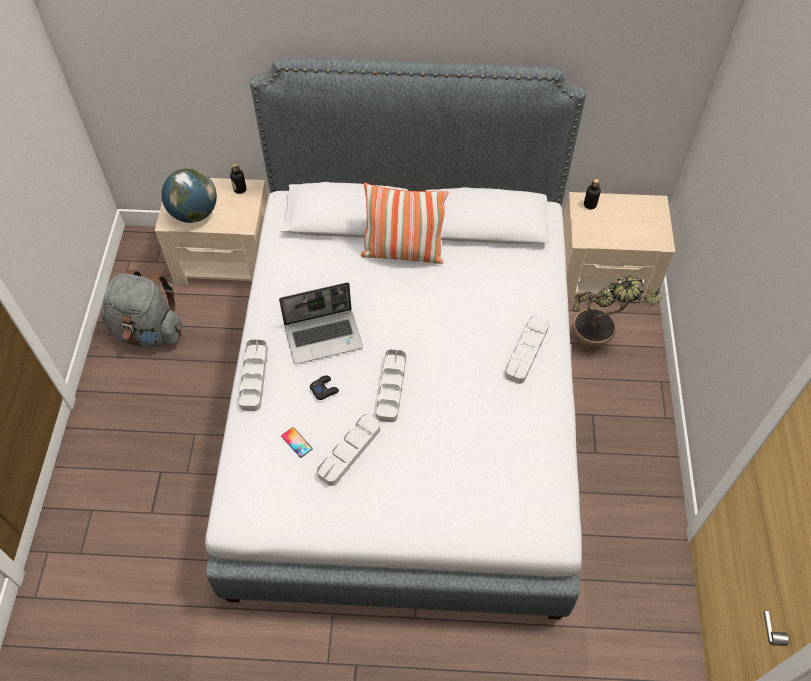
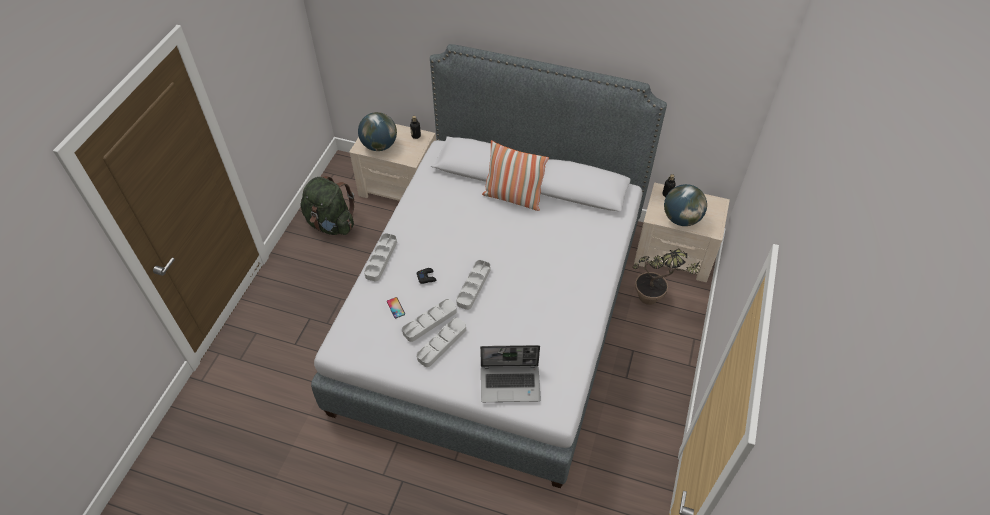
camera: 15 degrees right, 5 degrees down
(149, 332) = (331, 224): grey backpack -> green backpack
(324, 336) = (438, 242): laptop -> laptop (511, 383)
(526, 352) = (579, 283): grey tray -> grey tray (442, 344)
(617, 234) = (681, 219): none -> globe

